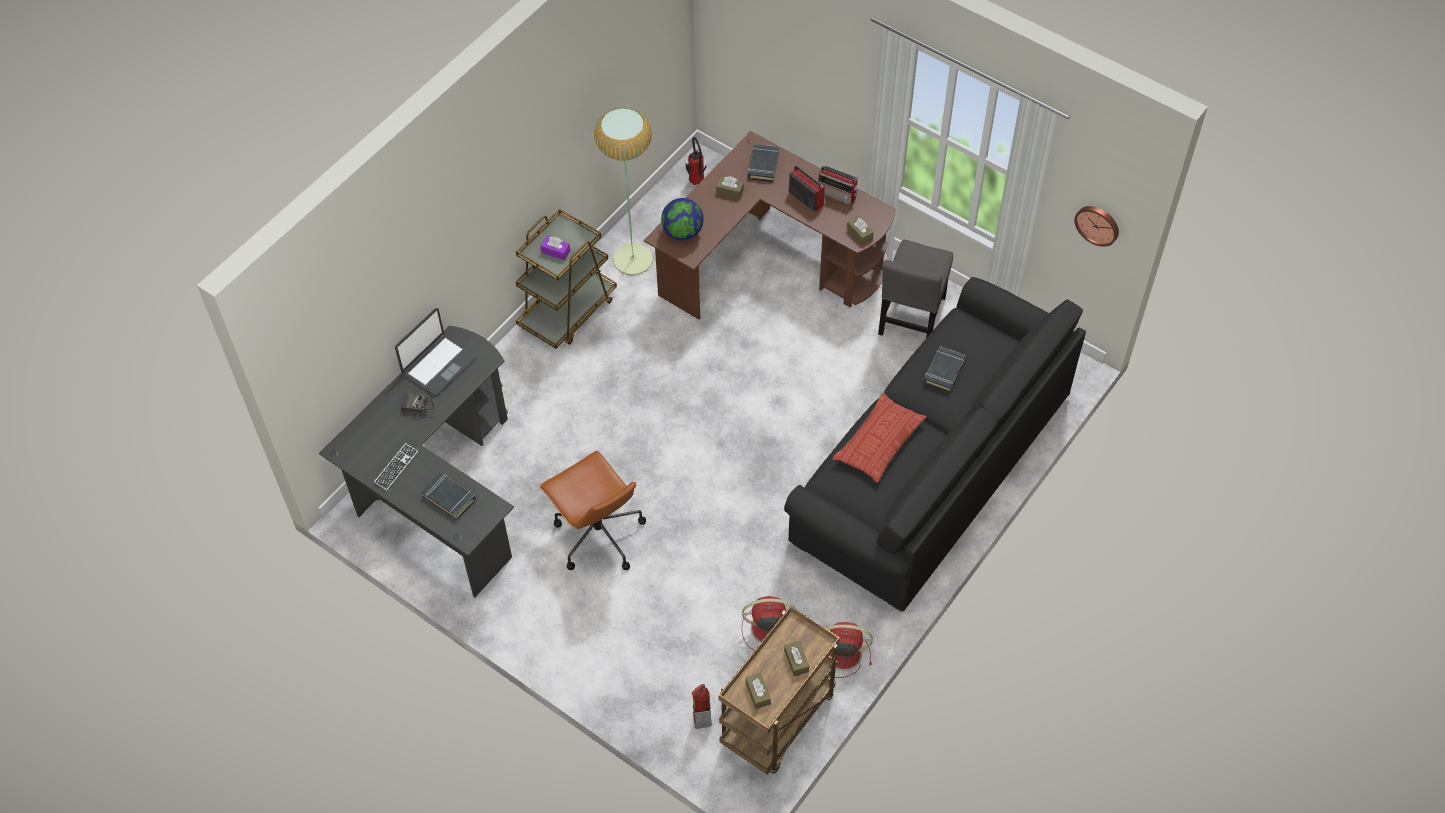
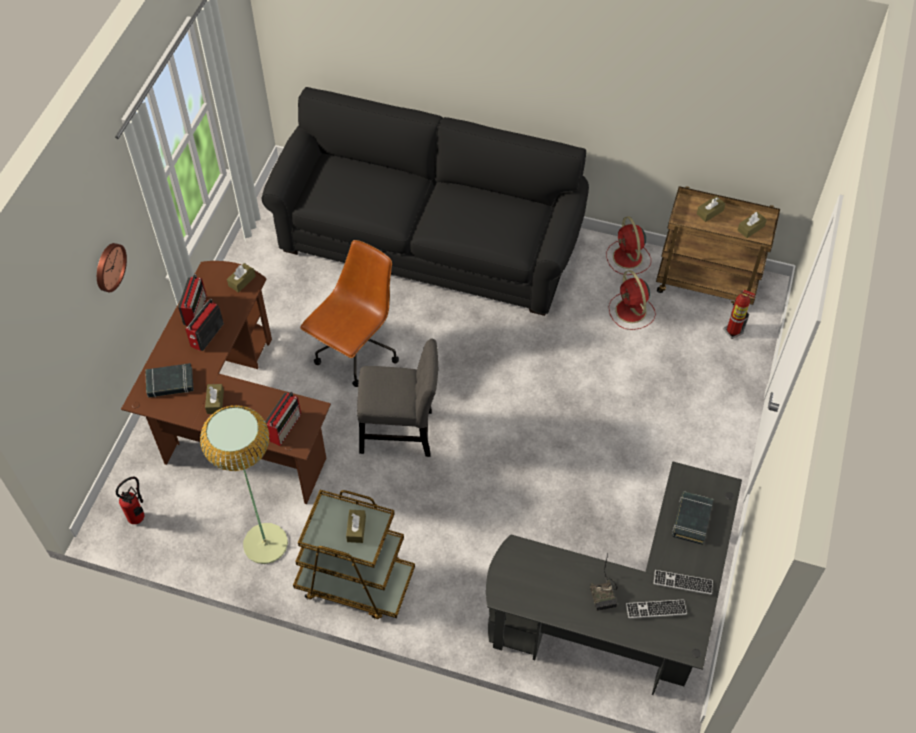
camera: 110 degrees left, 0 degrees up
(384, 439) = (656, 609): none -> keyboard
(438, 365) = (543, 595): laptop -> none
(555, 251) = (356, 529): purple tissue box -> brown tissue box
(598, 535) = (604, 462): brown office chair -> brown office chair (356, 352)
(682, 232) = (285, 426): globe -> radio
(879, 442) = (466, 224): pillow -> none
(911, 319) = (271, 290): grey chair -> grey chair (401, 432)
(943, 371) = (373, 198): black book -> none
(1098, 224) = (242, 53): wall clock -> wall clock (109, 267)

